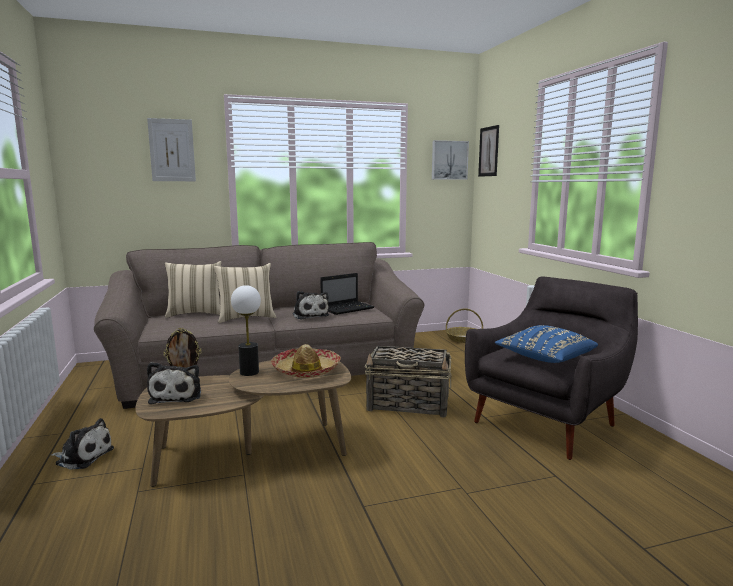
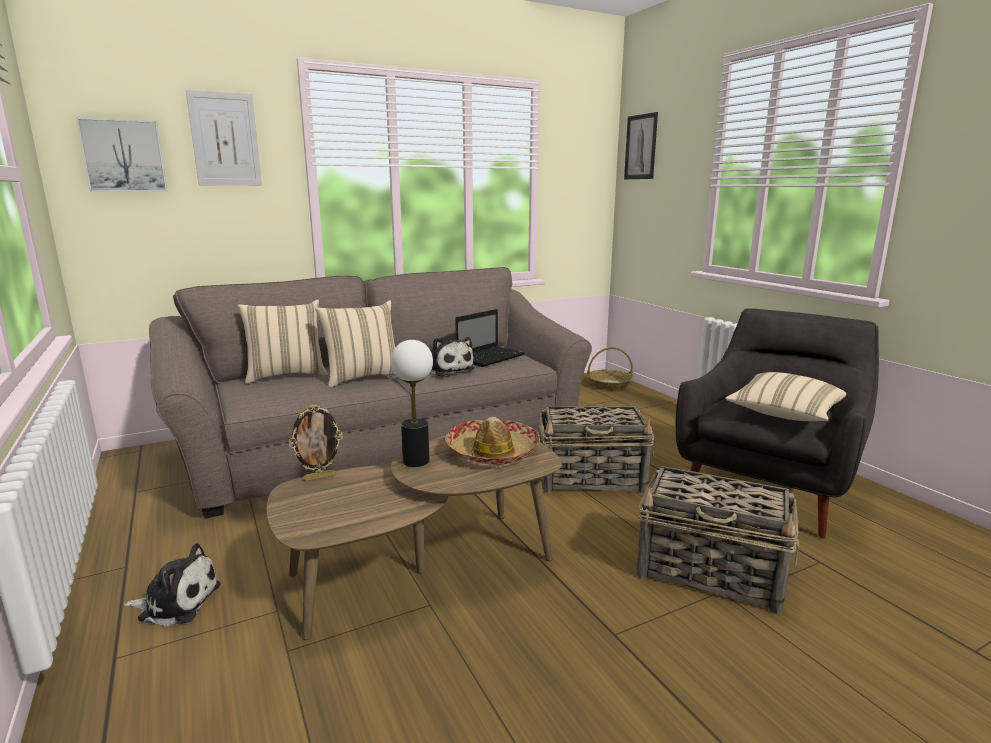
camera: 10 degrees left, 5 degrees up
(177, 395) = (324, 504): plush toy -> none
(449, 160) = (588, 158): picture -> picture (124, 156)
(462, 475) = (711, 573): none -> basket
(544, 358) = (784, 414): blue pillow -> beige pillow

